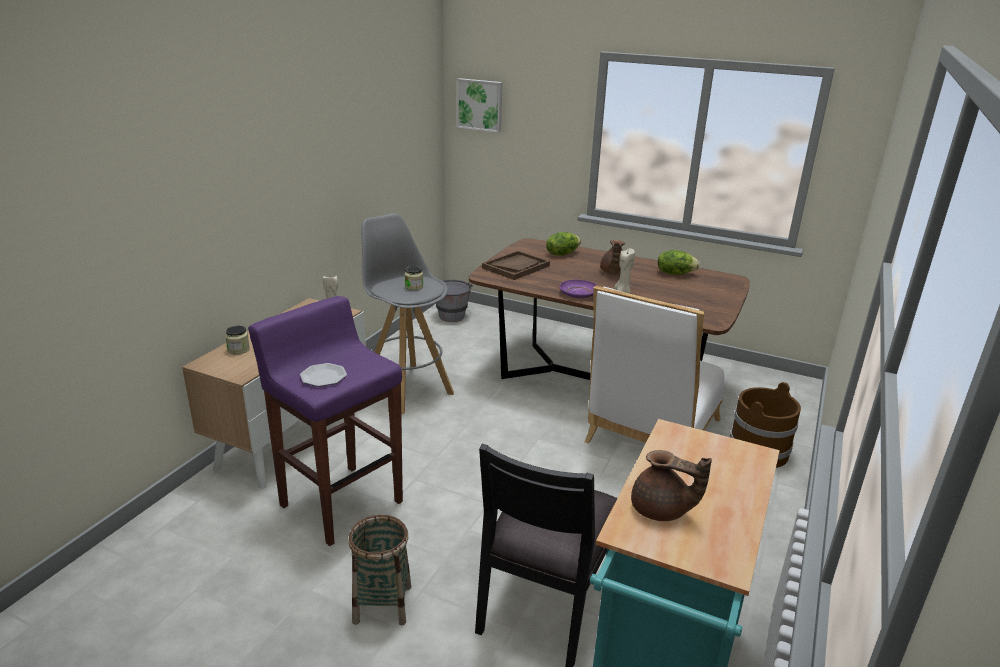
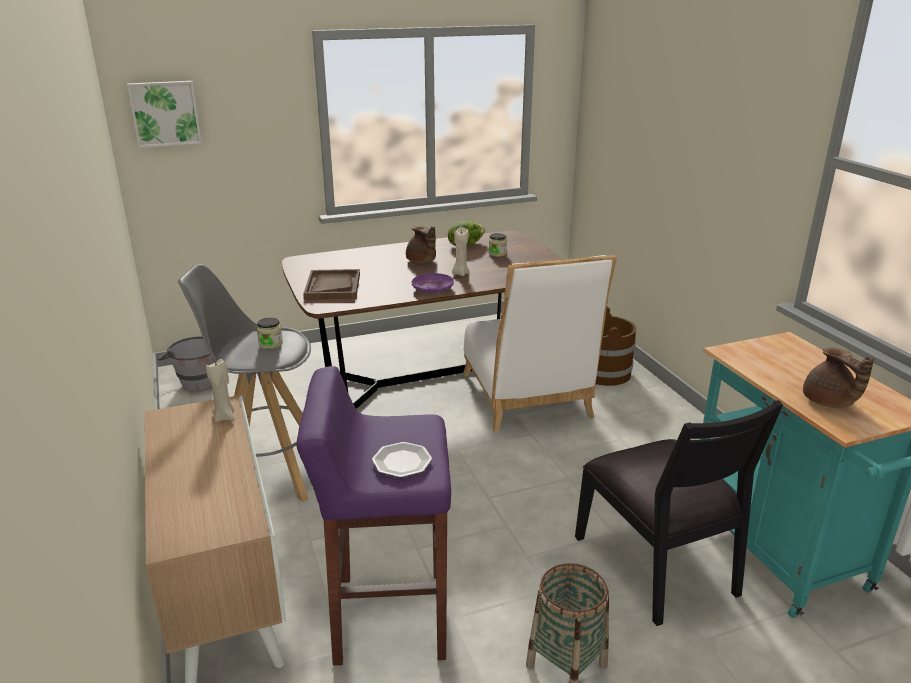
camera: 45 degrees left, 0 degrees up
(238, 349) = (181, 505): jar -> jar (497, 253)
(562, 254) = (347, 260): lettuce -> none
(661, 510) = (828, 402): brown teapot -> brown teapot turned 90 degrees clockwise

